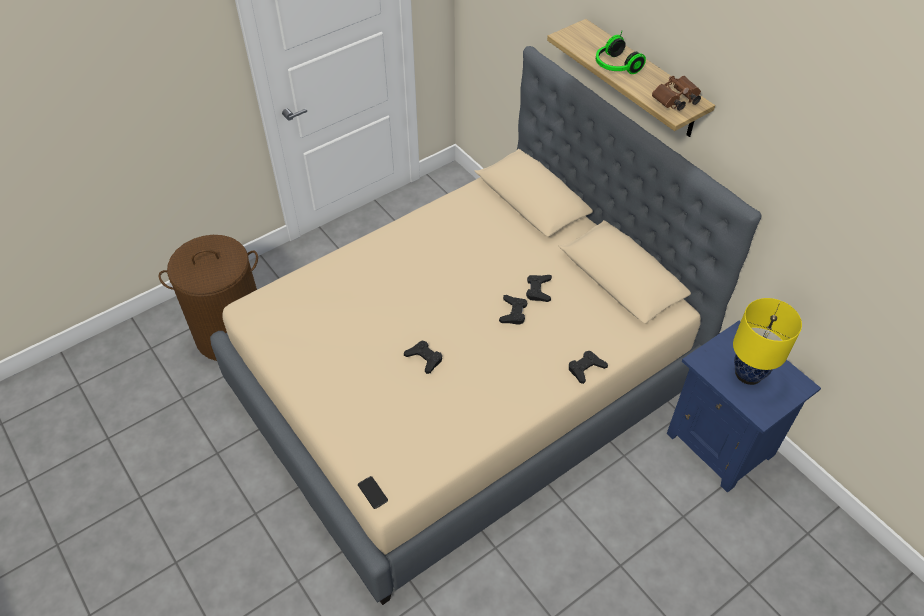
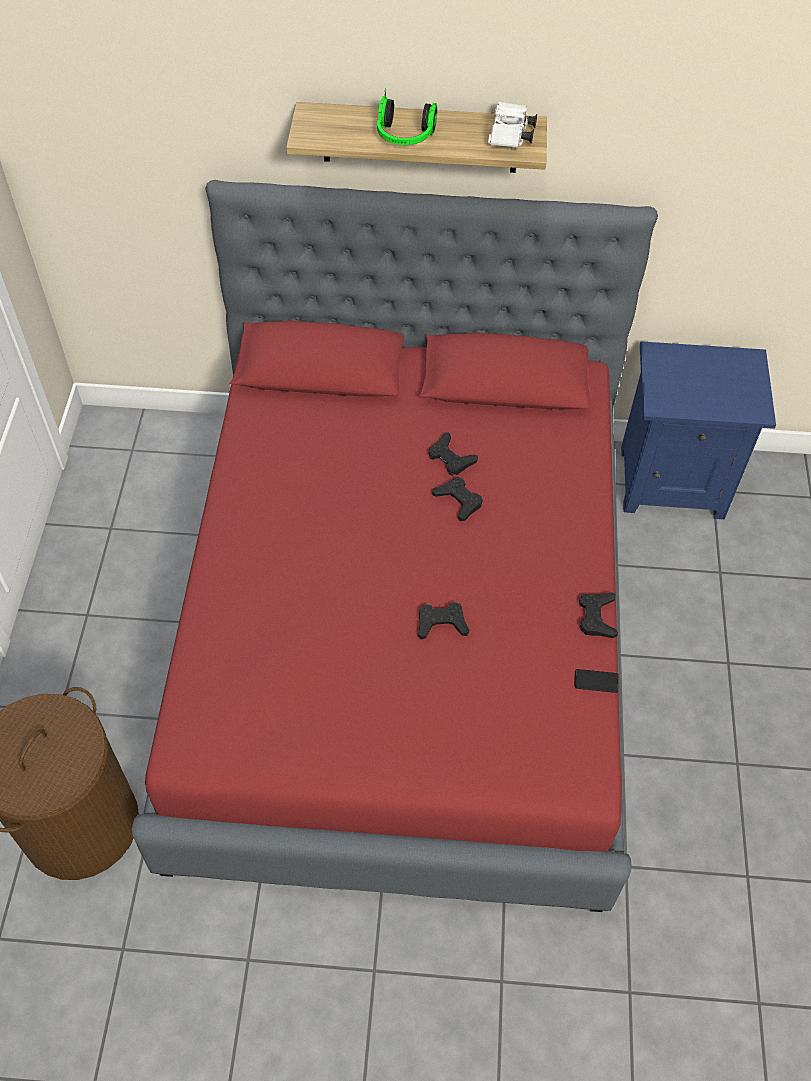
camera: 50 degrees left, 5 degrees up
(372, 492) = (575, 796): phone -> phone (596, 681)
(463, 385) = (404, 636): beige bed -> red bed
(586, 368) = (589, 496): black game controller -> black game controller (597, 617)
(675, 101) = (510, 136): brown binoculars -> white binoculars
(748, 374) = (706, 384): yellow table lamp -> none

